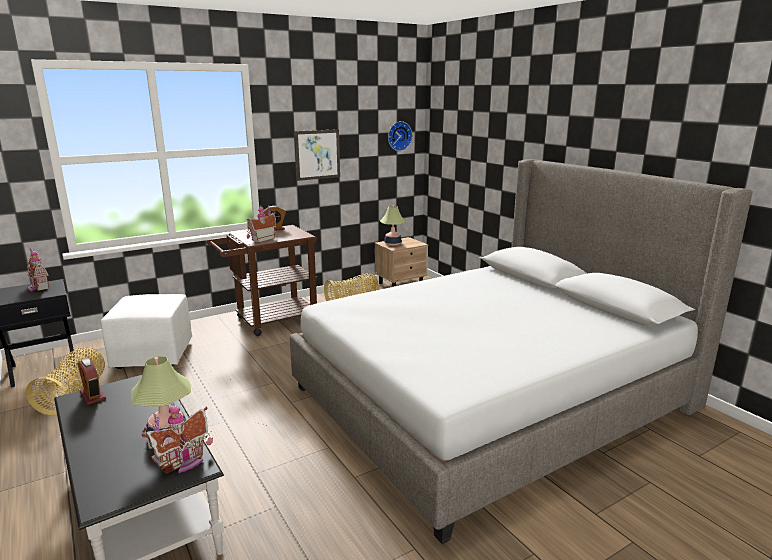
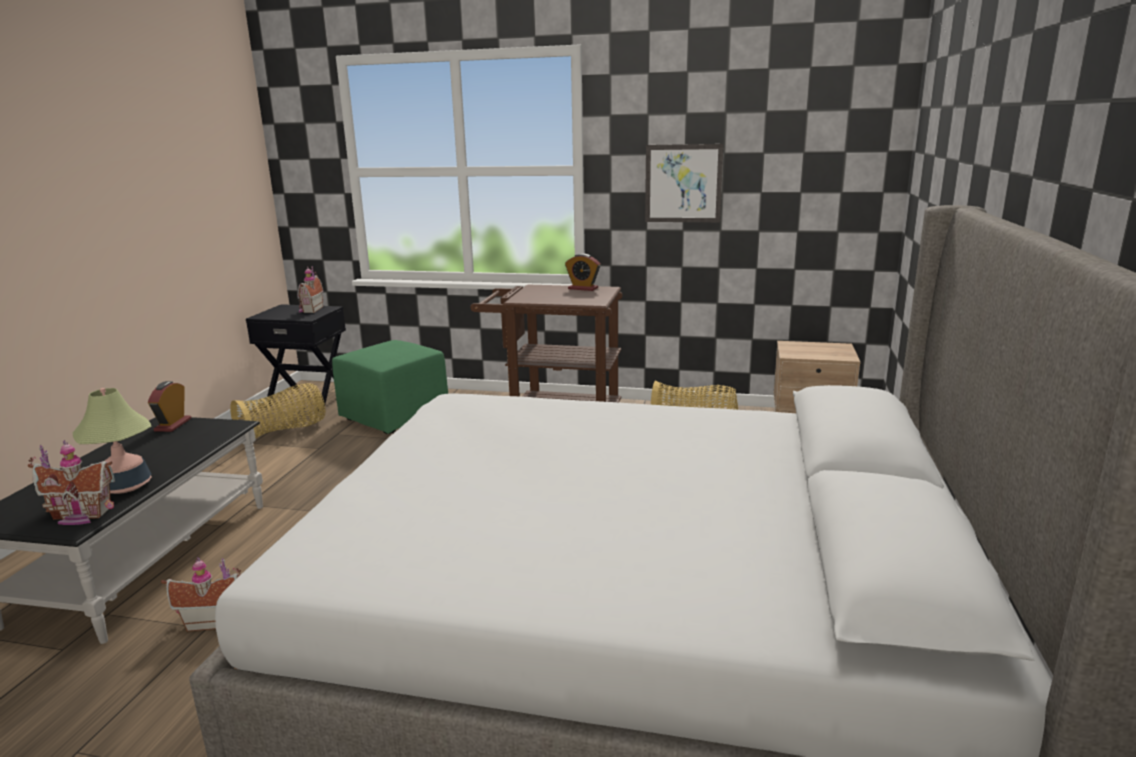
camera: 45 degrees right, 0 degrees up
(153, 354) = (395, 416): white ottoman -> green ottoman
(261, 239) = (536, 298): toy house -> toy house (213, 620)
(392, 244) = (800, 348): table lamp -> none
(398, 136) = (847, 158): wall clock -> none

